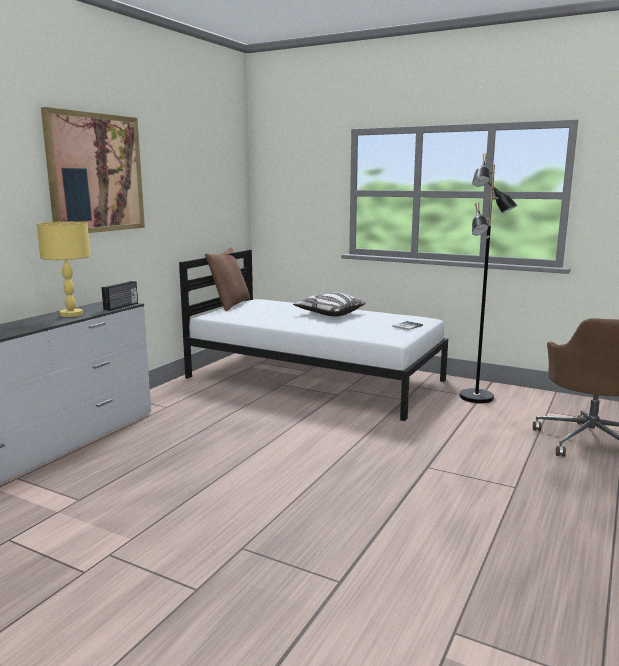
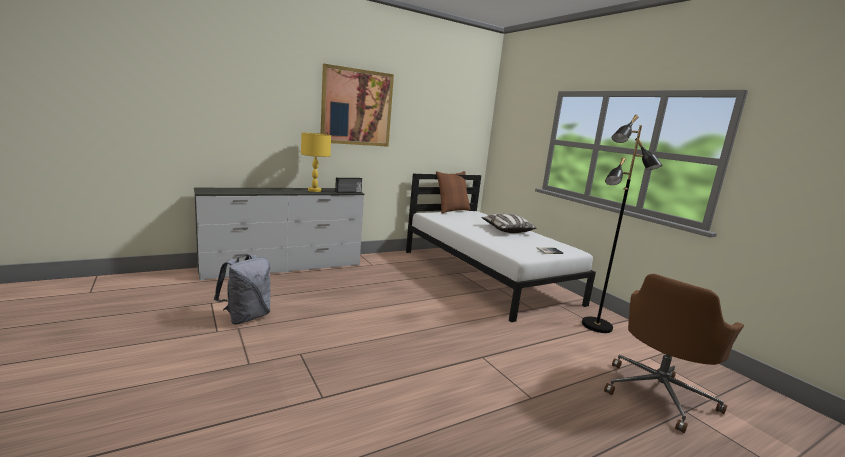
camera: 30 degrees right, 0 degrees up
(98, 536) = (246, 317): none -> grey backpack

